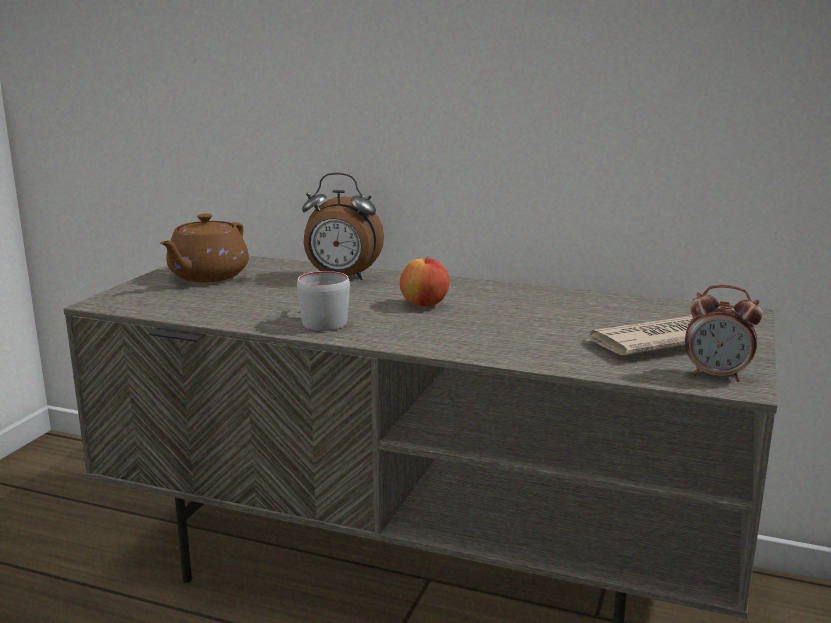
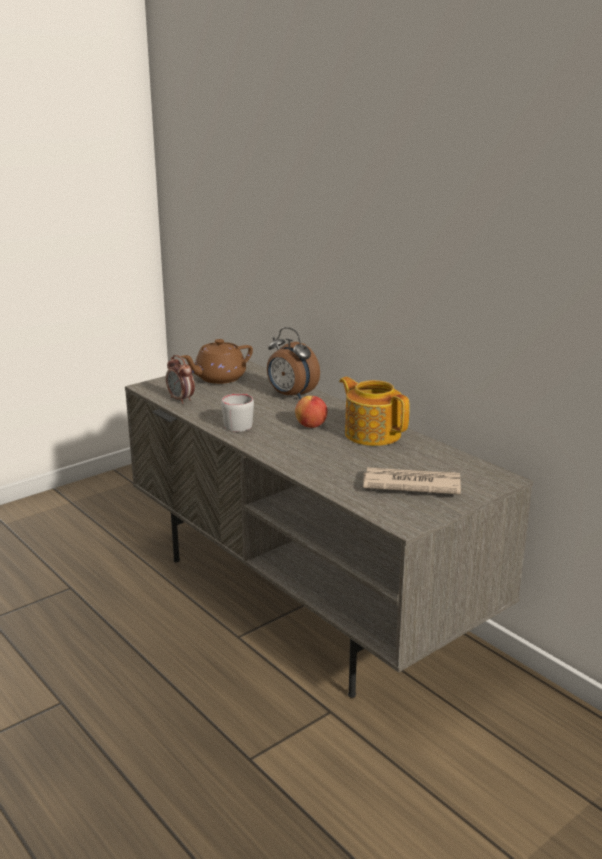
camera: 30 degrees right, 5 degrees up
(515, 298) = (372, 433): none -> teapot
(717, 375) = (403, 514): alarm clock -> alarm clock (181, 400)

